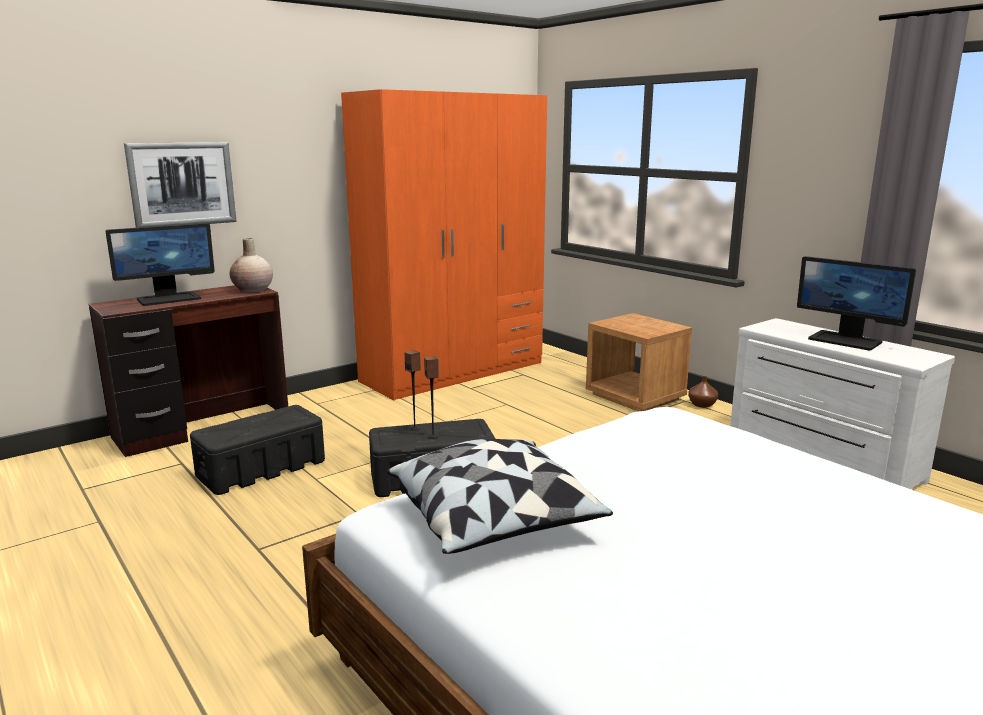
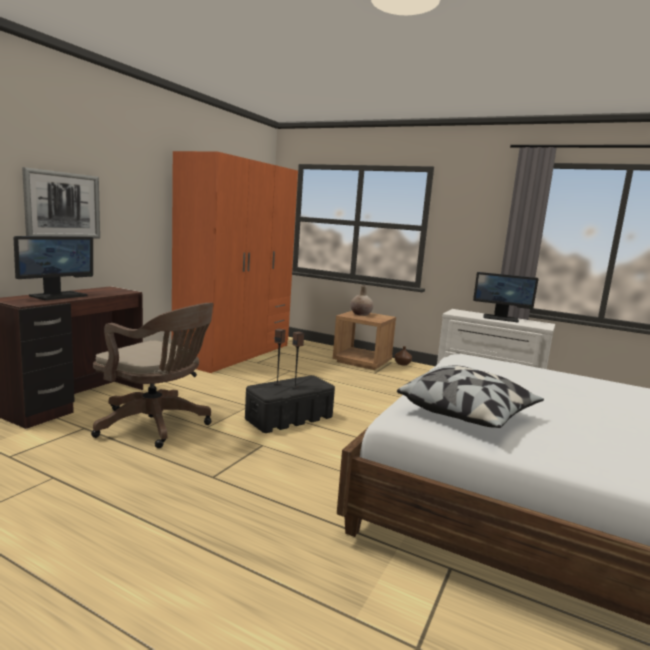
camera: 25 degrees left, 5 degrees down
(253, 290) = (120, 290): beige vase -> beige vase (361, 314)
(261, 469) = (157, 425): black storage box -> brown office chair

